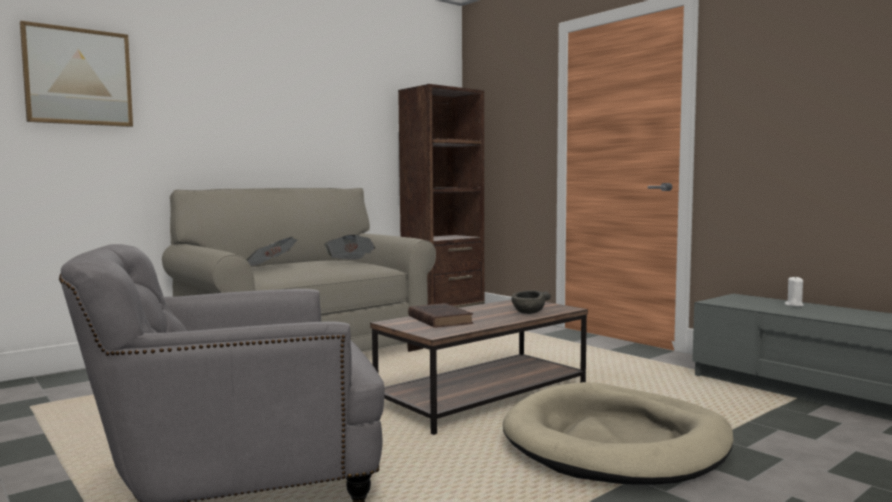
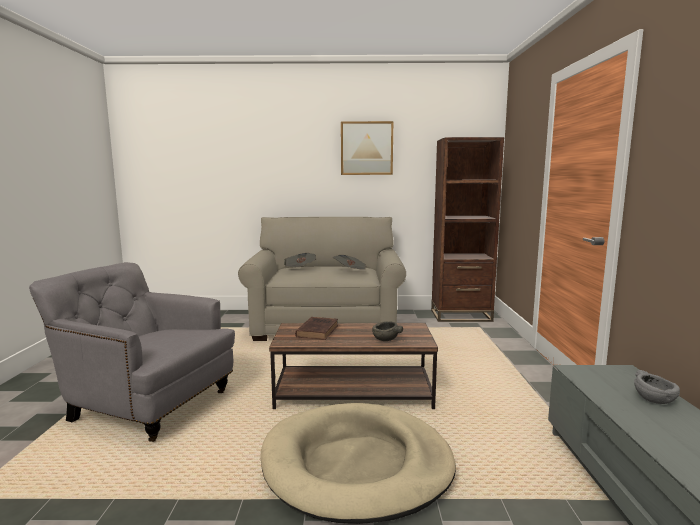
camera: 40 degrees right, 5 degrees up
(78, 77) = (222, 153): picture -> picture (366, 148)
(794, 305) = (654, 400): white candle -> grey bowl

